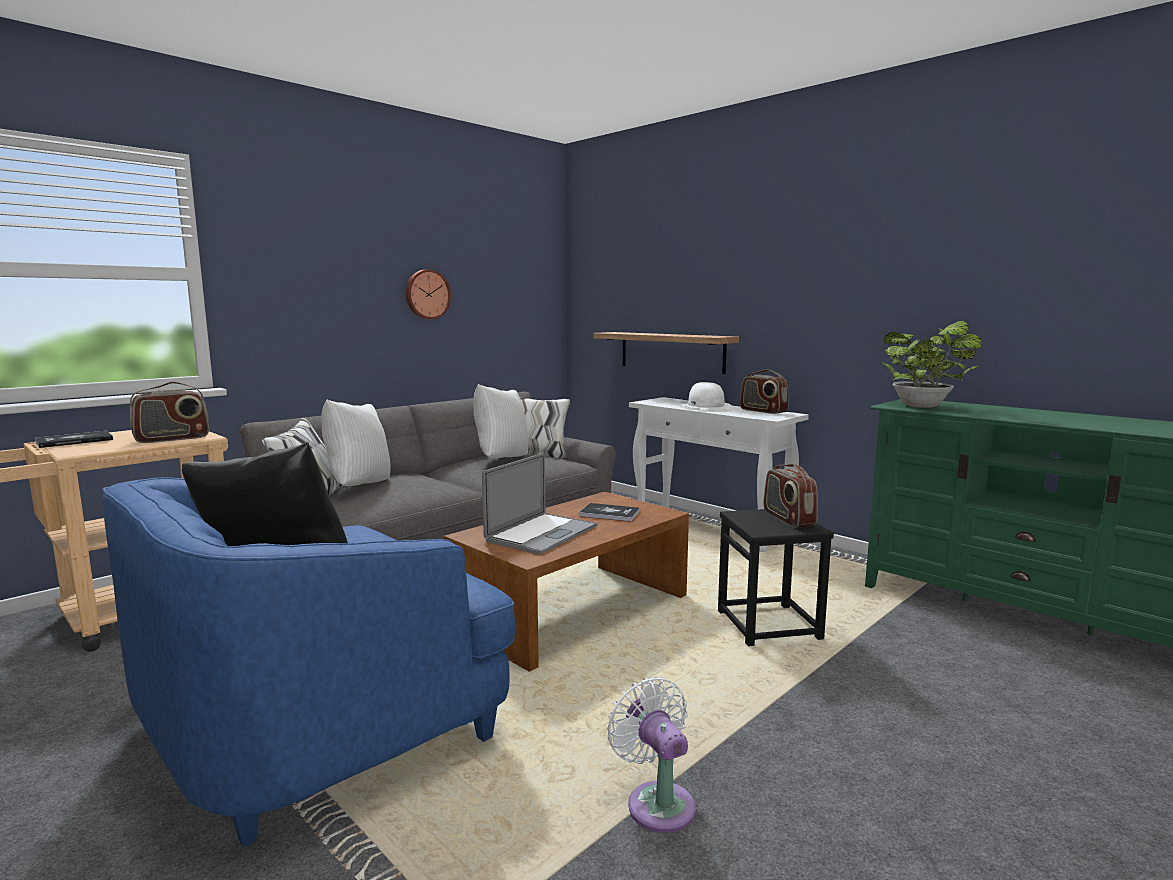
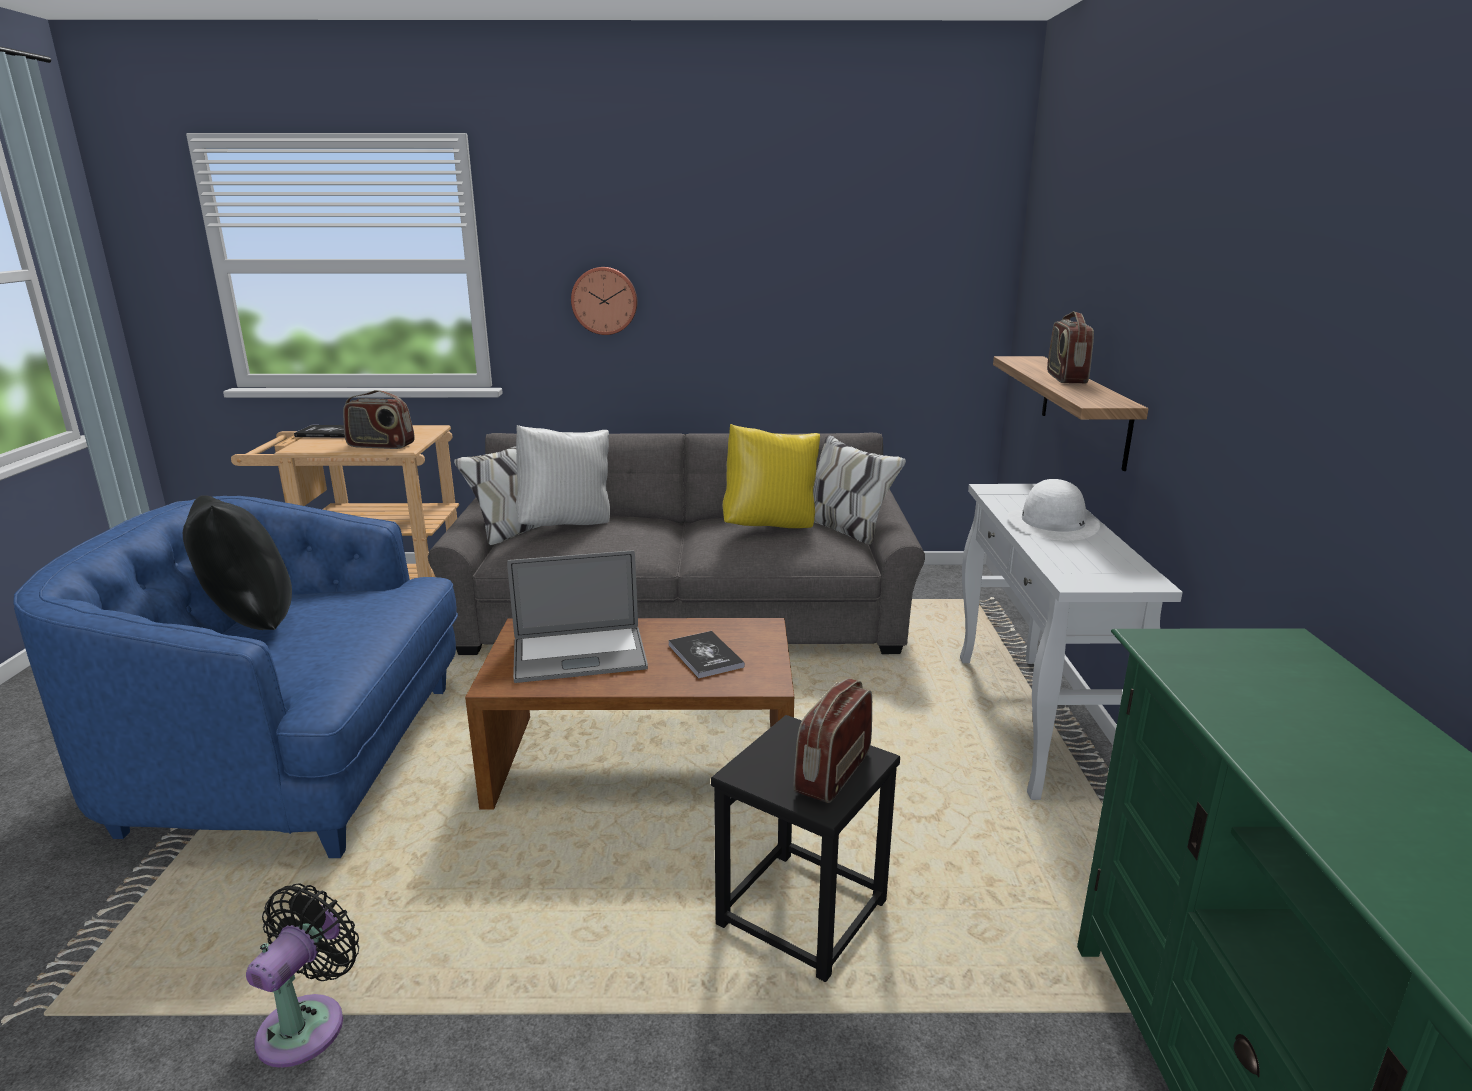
camera: 45 degrees right, 10 degrees up
(427, 294) = (758, 284): wall clock -> wall clock (604, 300)
(501, 458) = (770, 526): white pillow -> yellow pillow
(657, 802) = (308, 1023): white fan -> black fan
(762, 411) = (1117, 560): radio -> radio (1065, 378)
(924, 406) = (1217, 669): potted plant -> none

